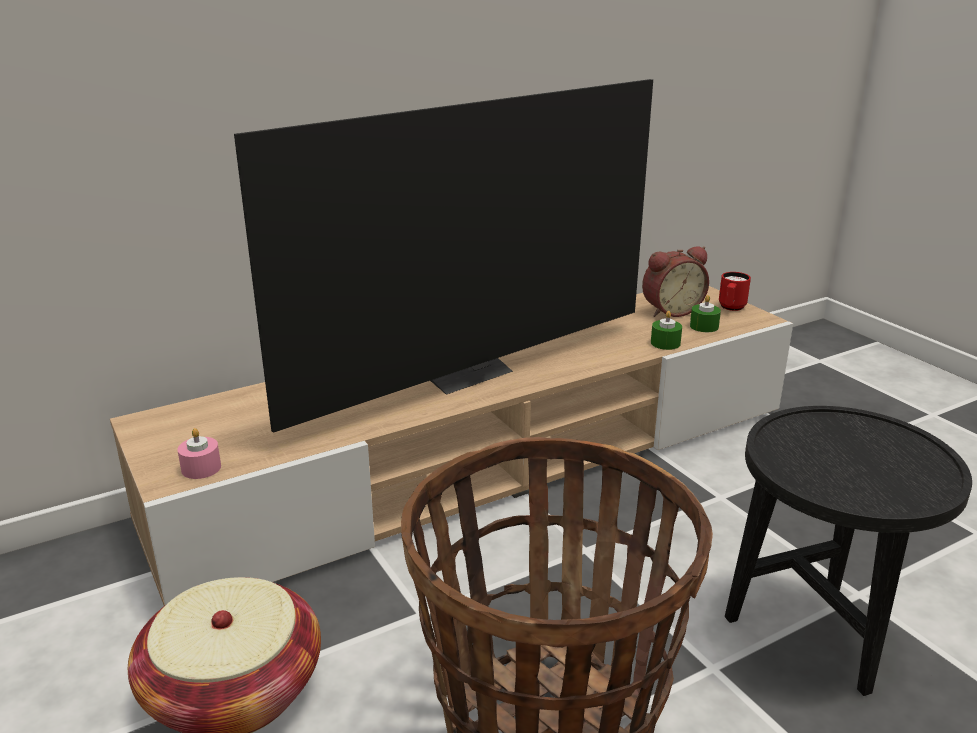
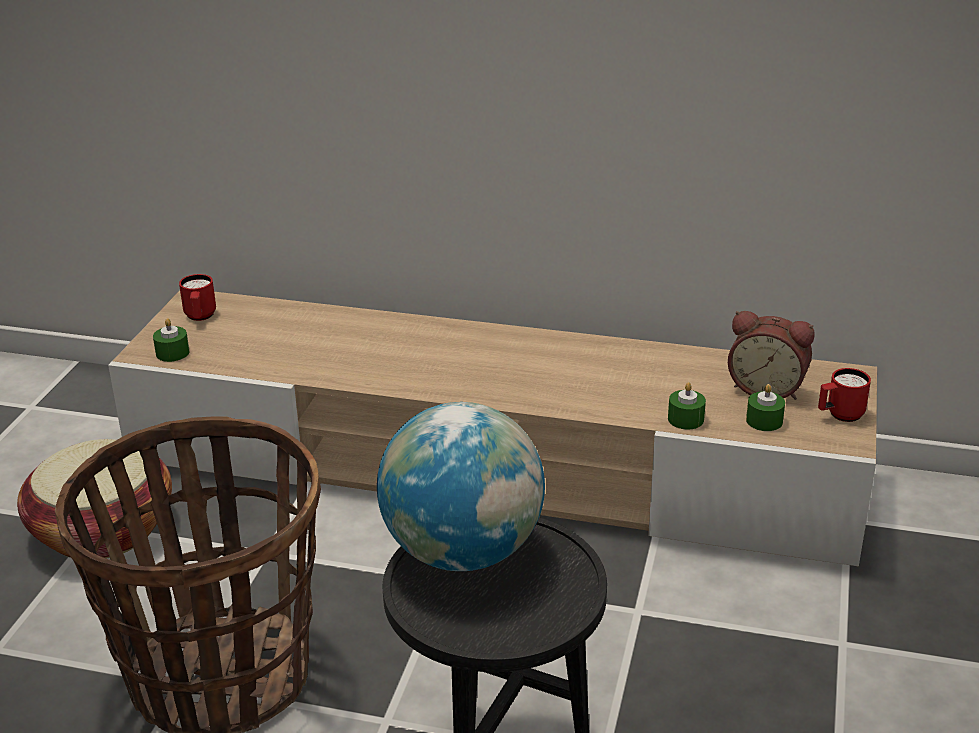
camera: 45 degrees right, 5 degrees up
(176, 431) = (200, 317): none -> red mug
(201, 468) = (172, 353): pink candle -> green candle
(464, 372) = (459, 362): television -> none
(803, 451) = (463, 552): none -> globe

